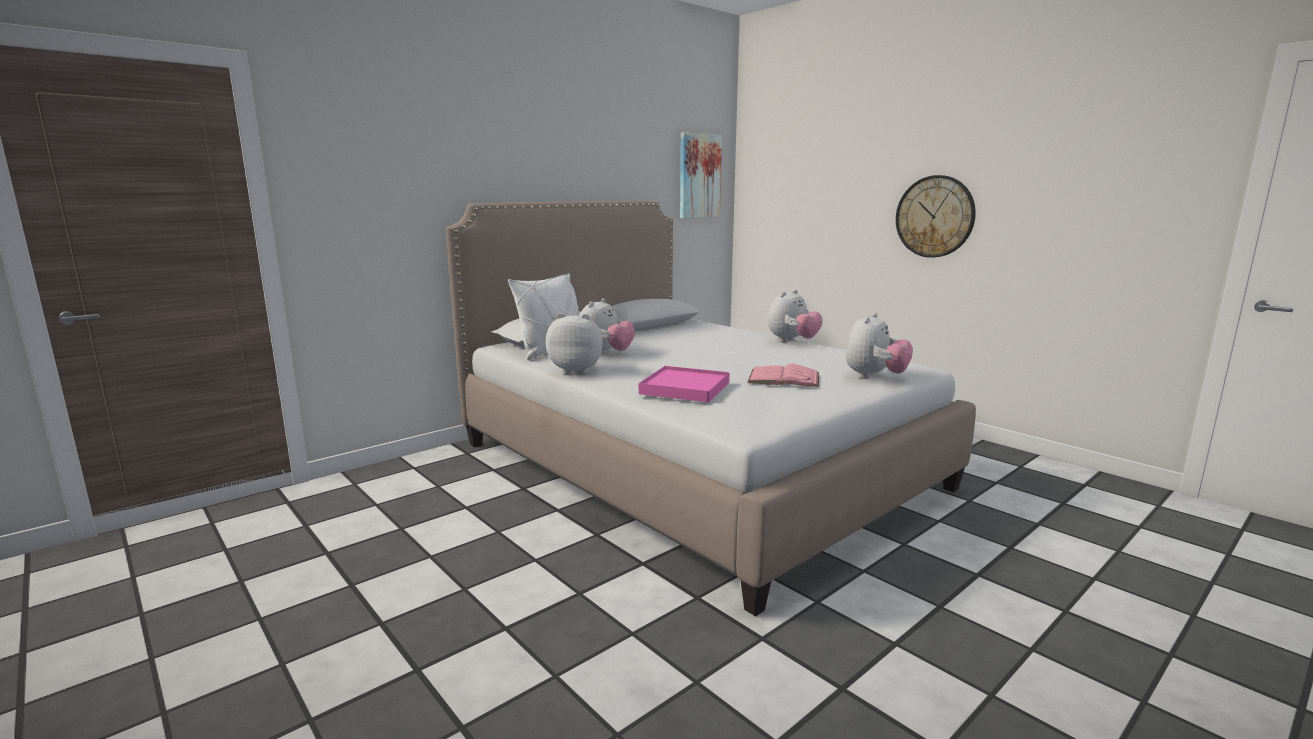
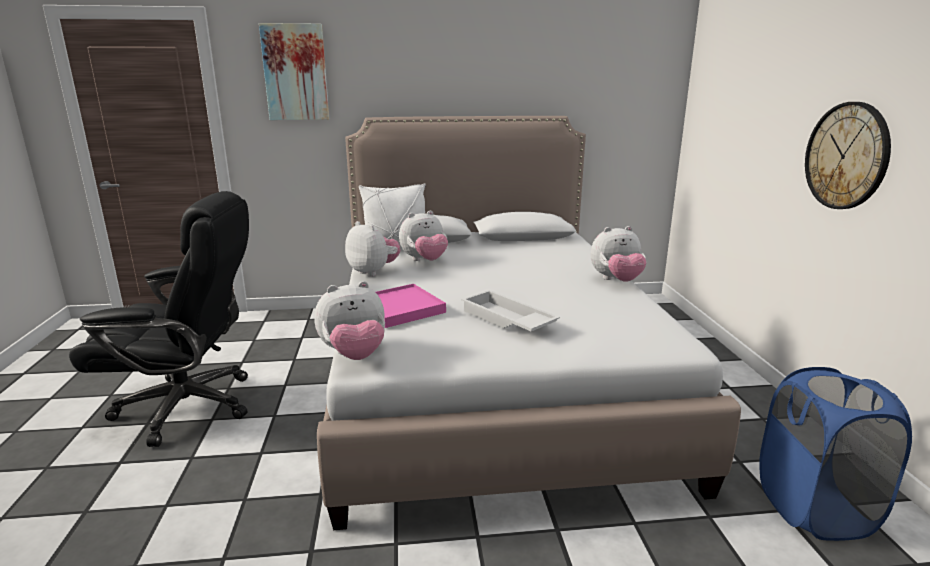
camera: 35 degrees right, 5 degrees up
(406, 590) = (186, 406): none -> black office chair
(699, 176) = (634, 89): picture -> picture (295, 73)
(784, 378) = (506, 320): pink book -> white tray
(874, 377) = (601, 342): plush toy -> plush toy (354, 355)
(1008, 475) = (814, 508): none -> blue laundry basket

